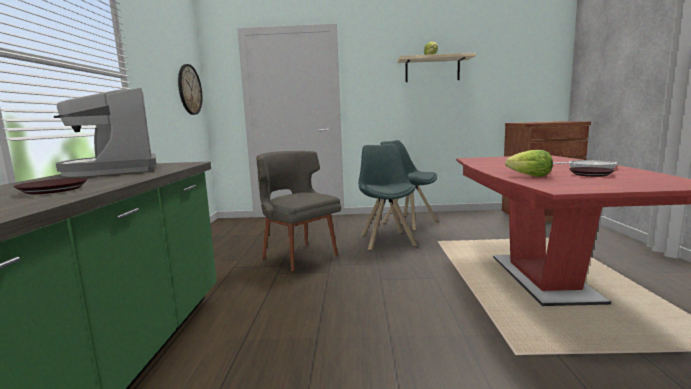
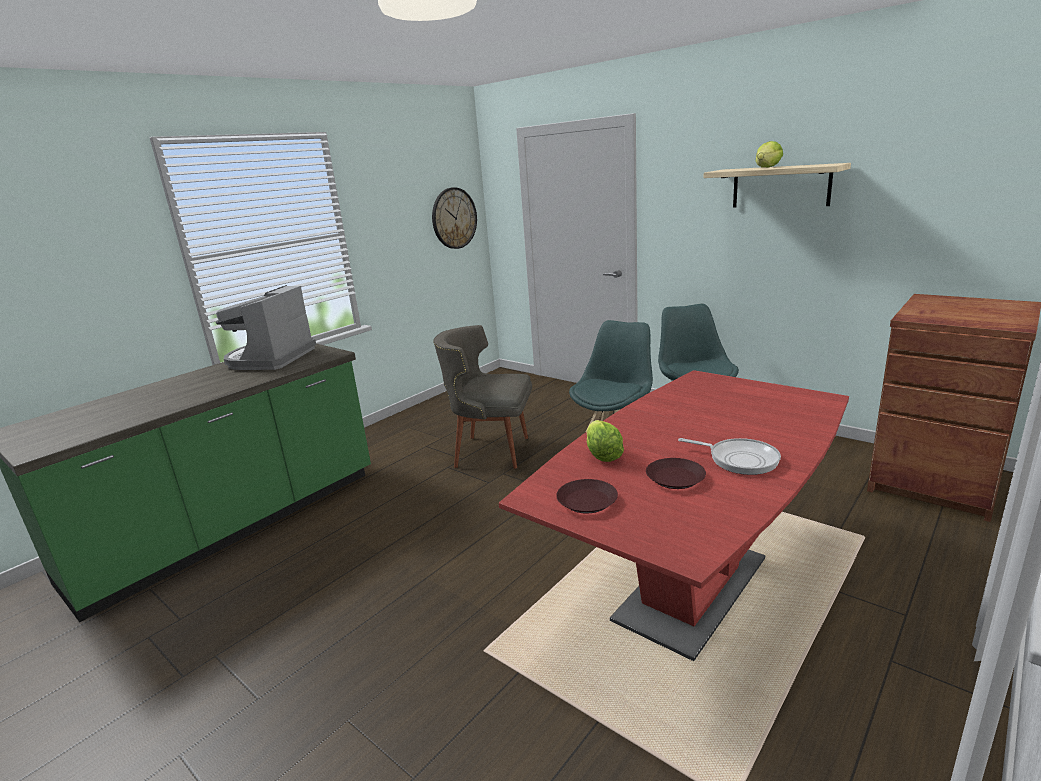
camera: 40 degrees right, 10 degrees up
(53, 190) = (178, 396): brown plate -> brown plate (586, 501)
(300, 257) = (493, 453): grey chair -> grey chair turned 75 degrees counterclockwise

